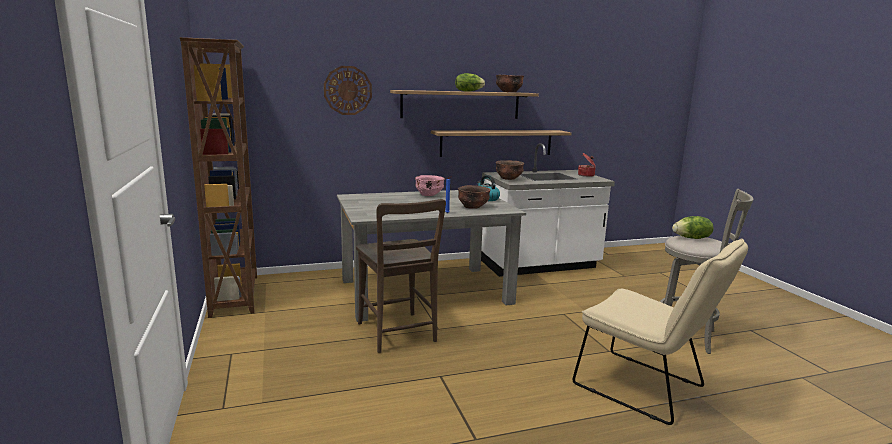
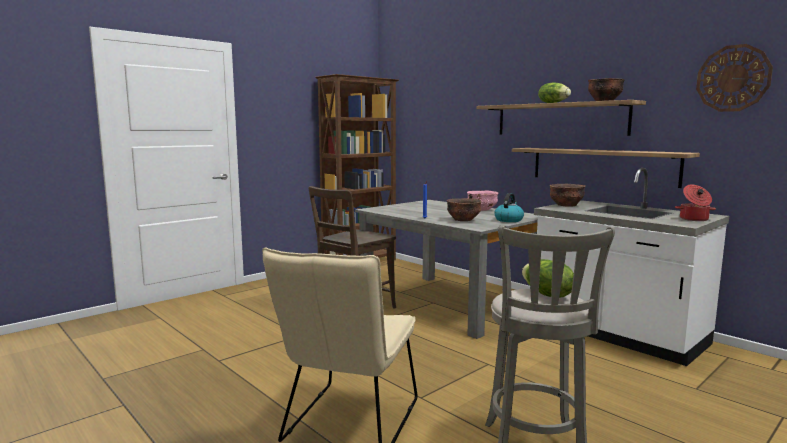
camera: 65 degrees right, 5 degrees down
(348, 90) = (460, 109): wall clock -> wall clock (733, 78)

